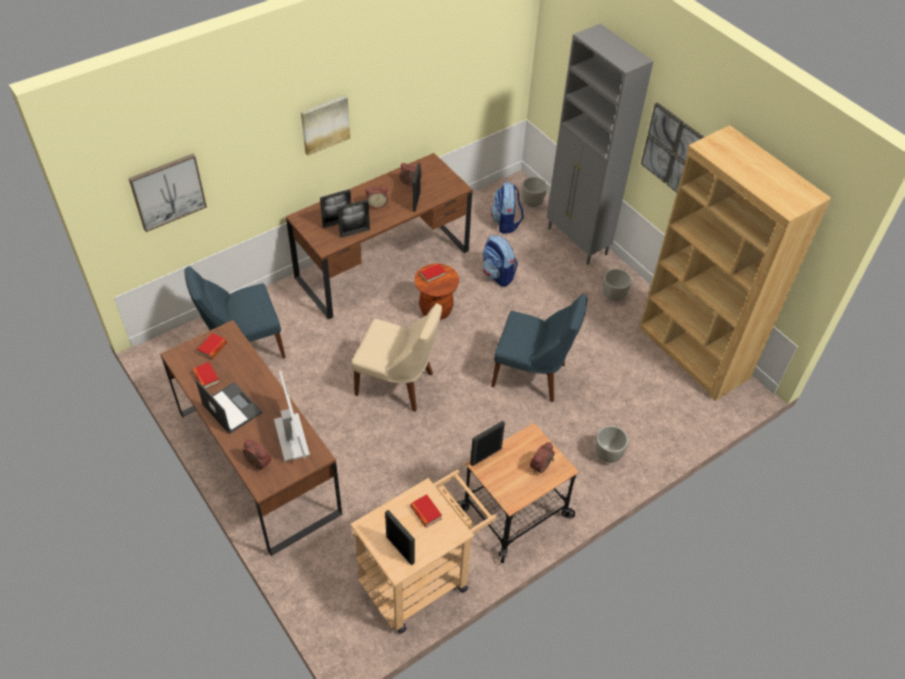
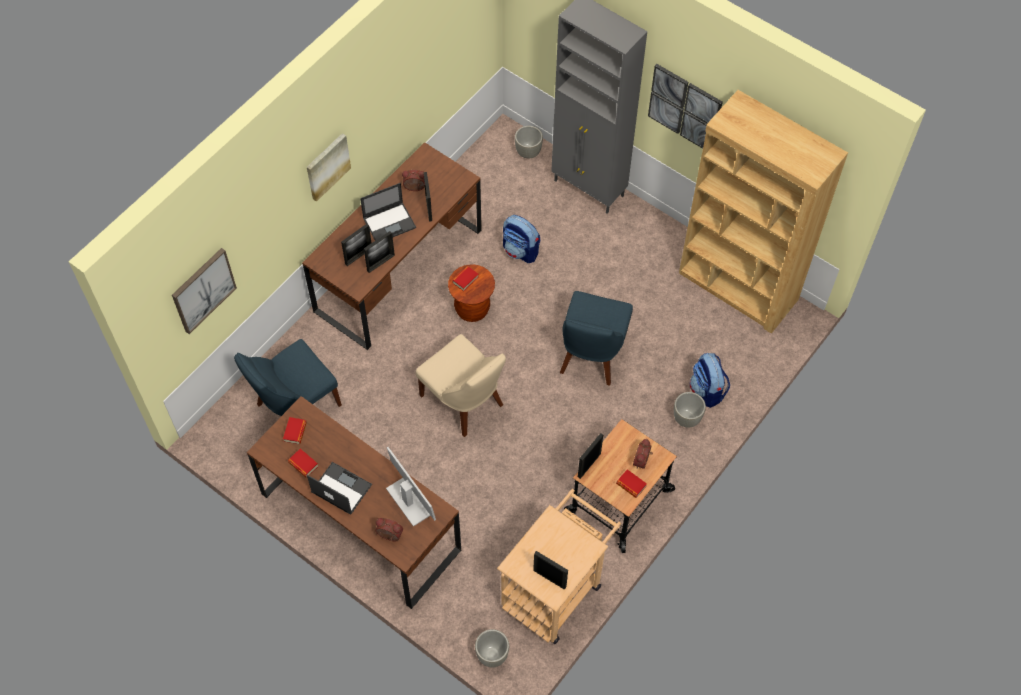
camera: 15 degrees left, 10 degrees up
(377, 204) = (390, 222): alarm clock -> laptop
(398, 384) = (464, 402): beige chair -> beige chair turned 45 degrees clockwise
(426, 513) = (559, 538): book -> book (631, 485)
(506, 223) = (508, 185): backpack -> backpack (707, 390)
(532, 376) = (591, 355): blue chair -> blue chair turned 105 degrees clockwise
(613, 296) = (644, 243): grey planter -> grey planter (492, 655)

